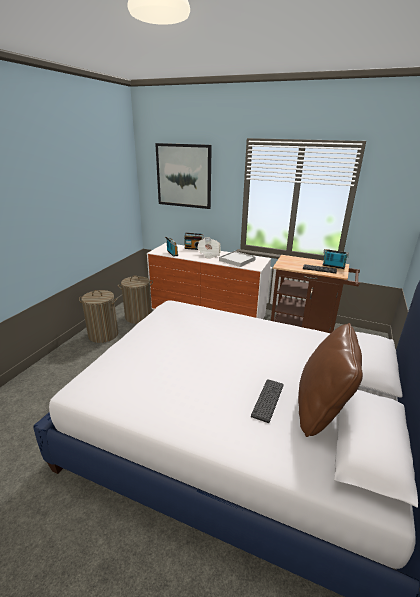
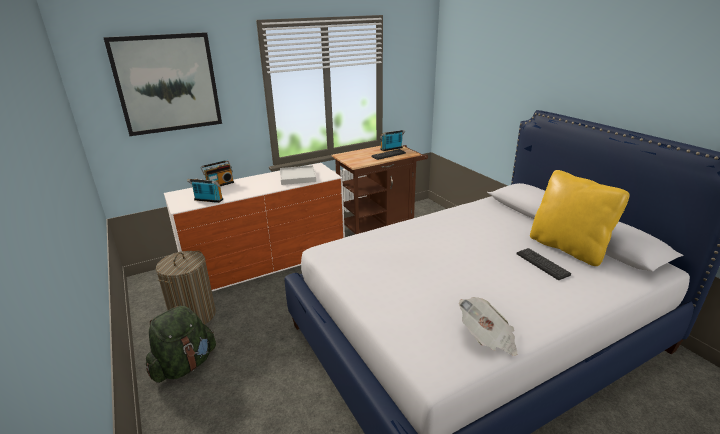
camera: 50 degrees left, 0 degrees up
(103, 334) = (185, 365): laundry basket -> green backpack
(209, 254) = (255, 183): newspaper -> newspaper (487, 338)
(321, 409) = (568, 248): brown pillow -> yellow pillow

